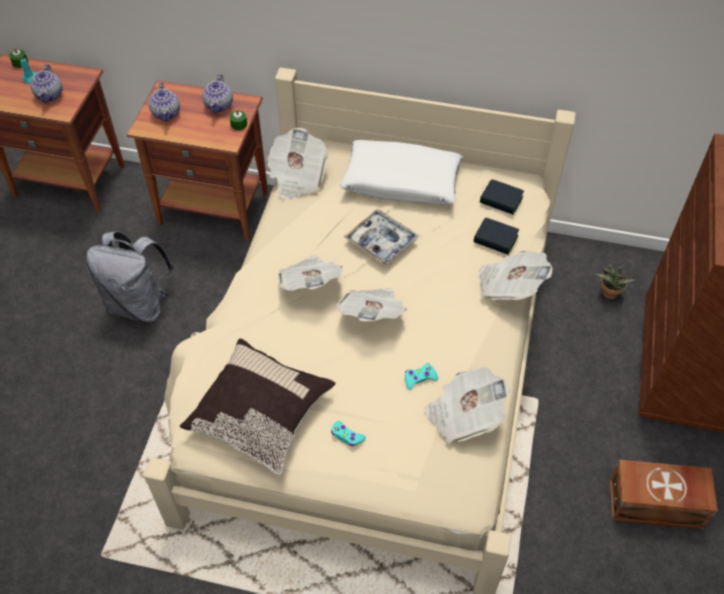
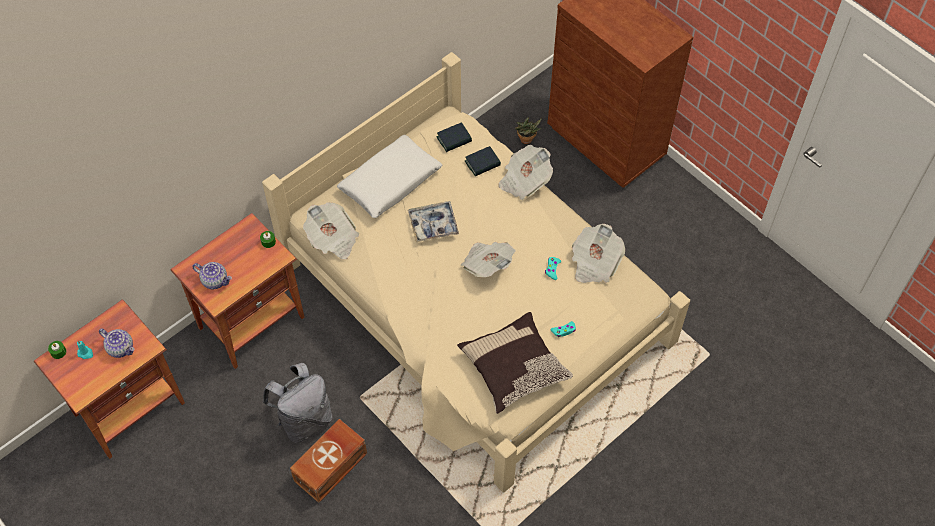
camera: 55 degrees left, 5 degrees up
(219, 106) = (237, 243): teapot -> none
(310, 284) = (434, 284): newspaper -> none
(657, 505) = (680, 221): brown storage box -> brown storage box (332, 467)

